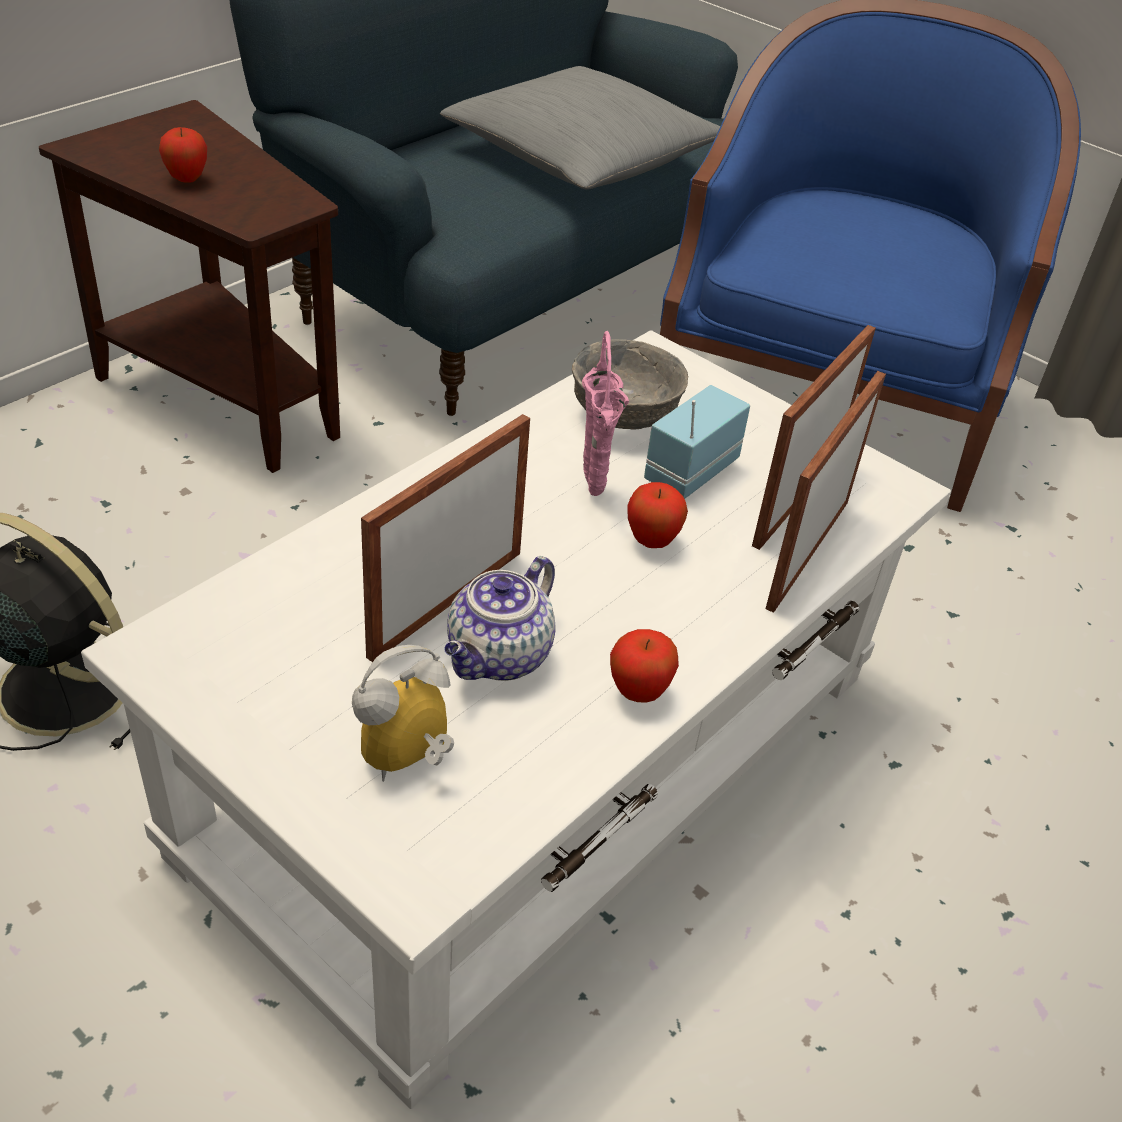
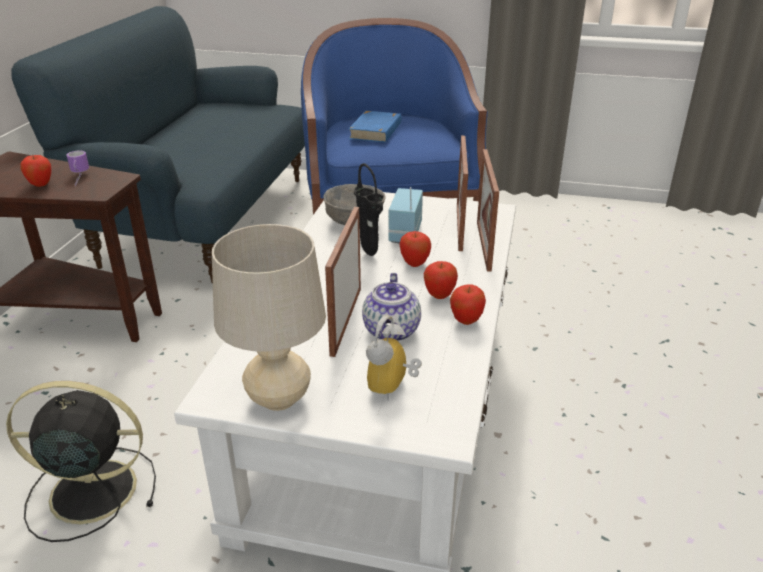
camera: 25 degrees left, 10 degrees down
(231, 698) = (278, 399): none -> beige table lamp
(246, 185) = (79, 179): none -> mug
(580, 157) = (226, 134): grey pillow -> none
(593, 494) = (371, 255): pink vase -> black vase
(638, 623) = (439, 296): none -> apple
(840, 232) = (376, 131): none -> blue book

